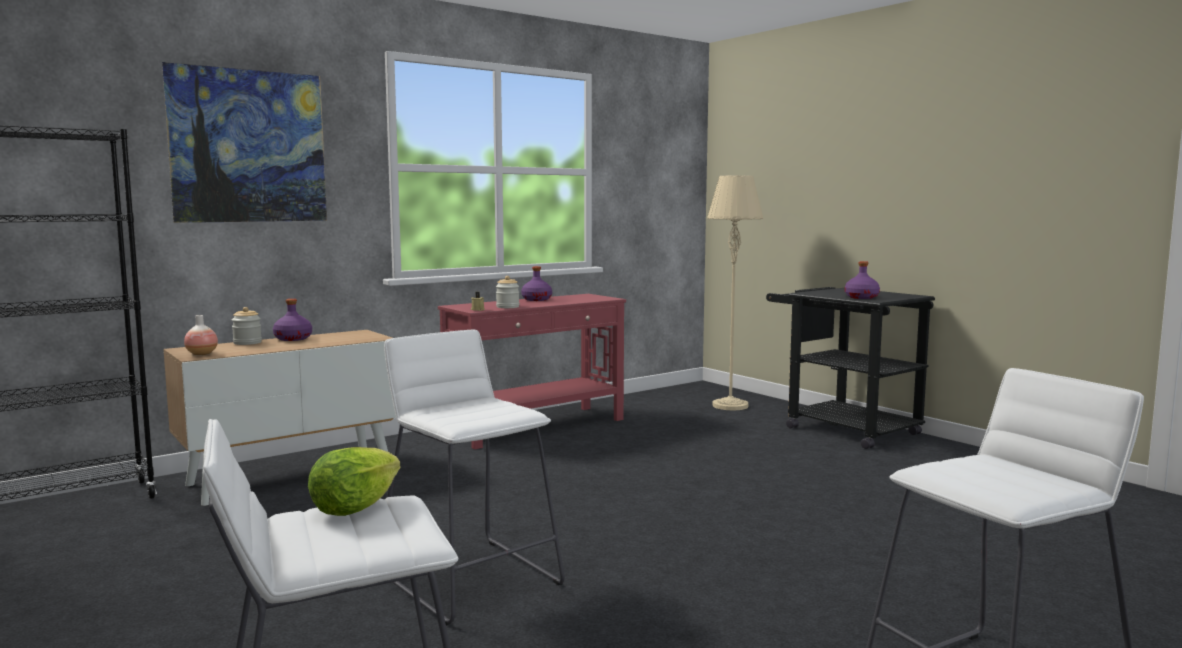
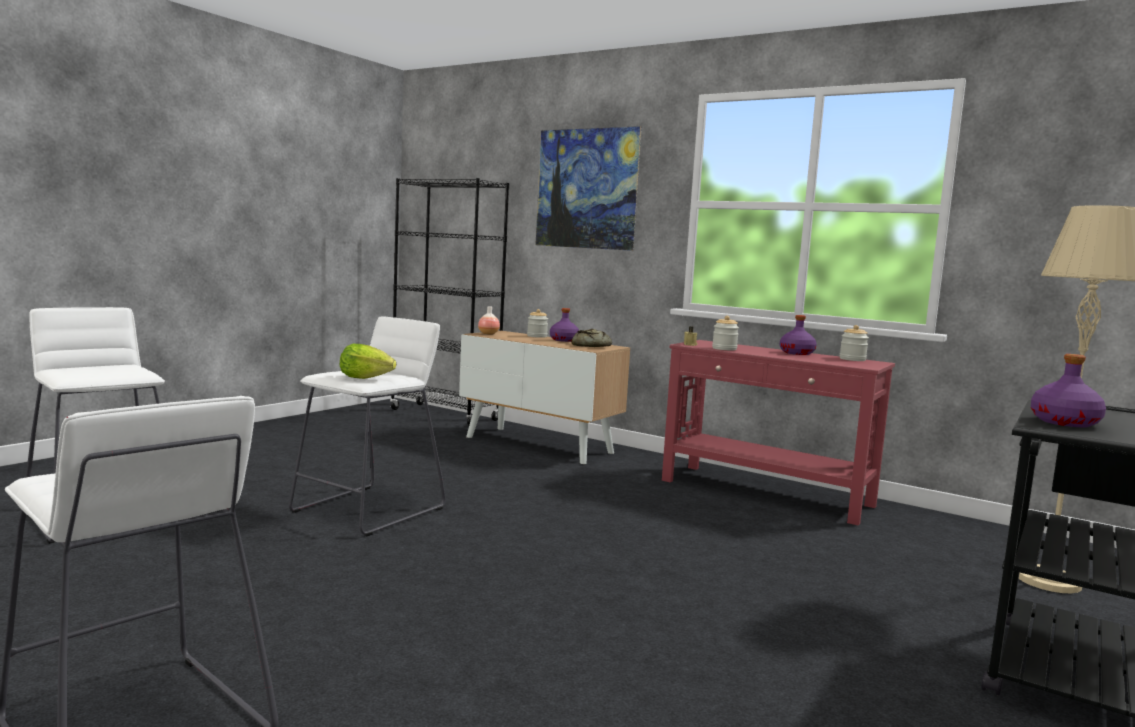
camera: 70 degrees right, 0 degrees up
(348, 336) = (590, 346): none -> bread
(354, 508) = (132, 369): lettuce -> lettuce (365, 378)
(572, 296) = (852, 359): none -> jar

